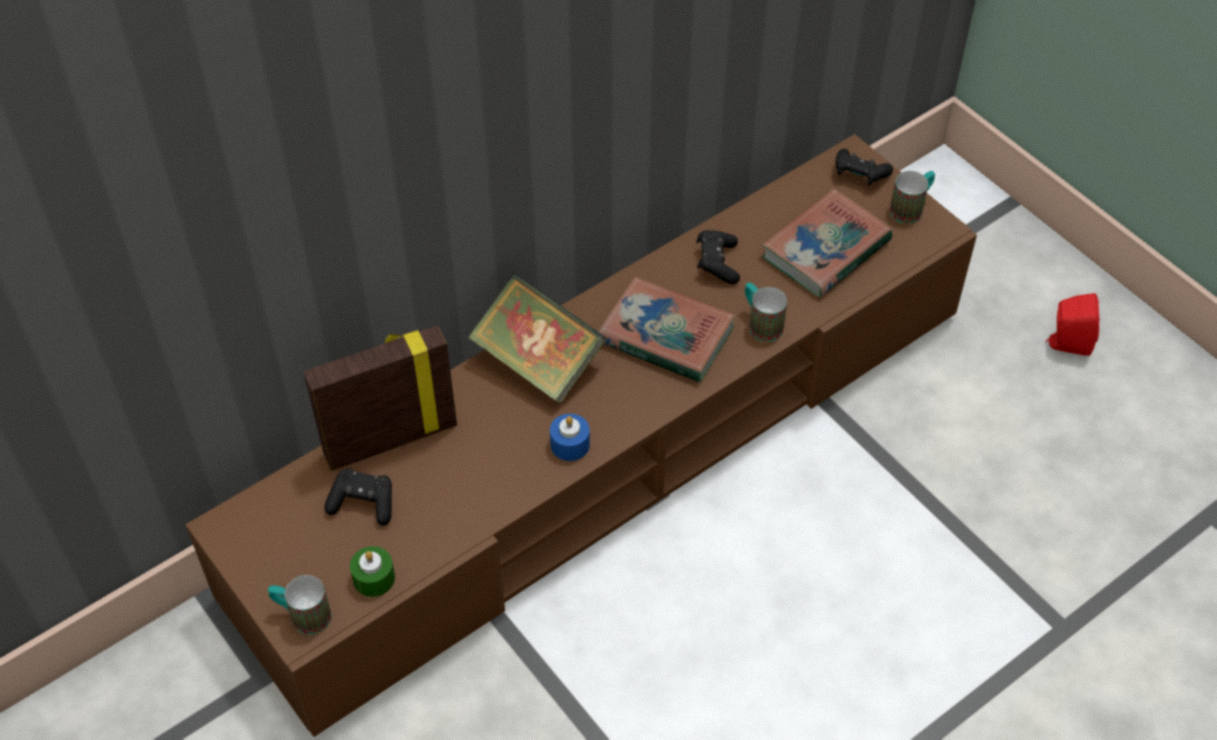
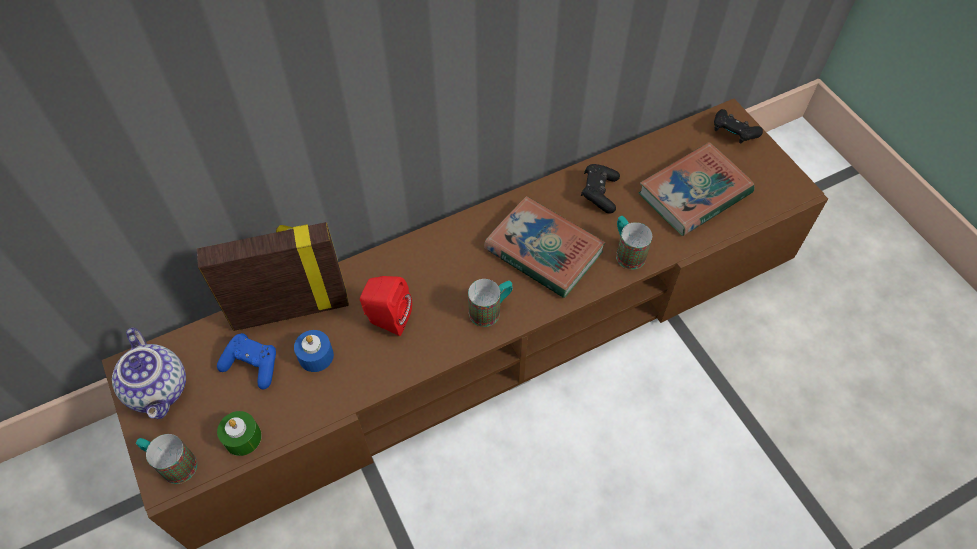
camera: 10 degrees right, 5 degrees up
(264, 544) = (160, 389): none -> teapot
(363, 503) = (252, 365): black game controller -> blue game controller
(538, 362) = (430, 259): book -> none
(570, 444) = (440, 338): blue candle -> blue candle (316, 356)
(911, 208) = (773, 167): mug -> mug (491, 310)
(1067, 344) = (884, 297): red speaker -> red speaker (386, 319)

